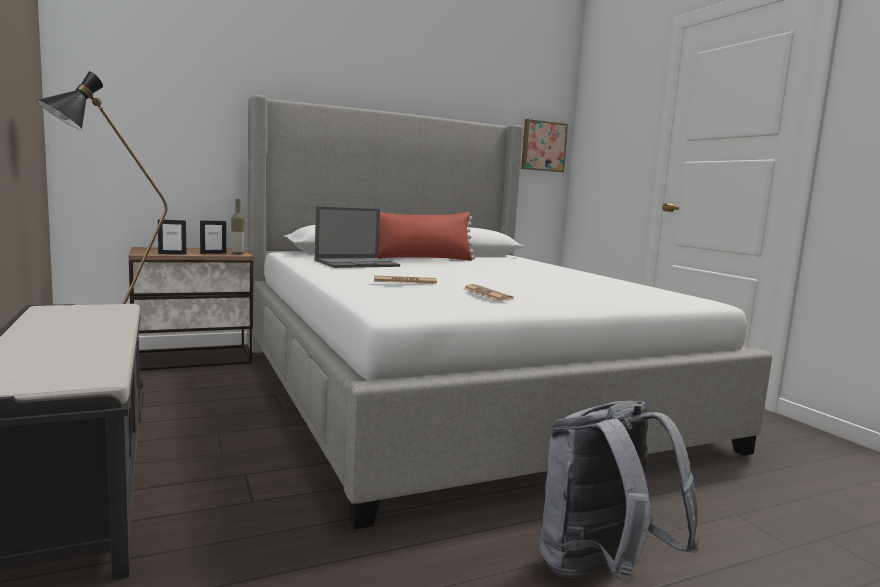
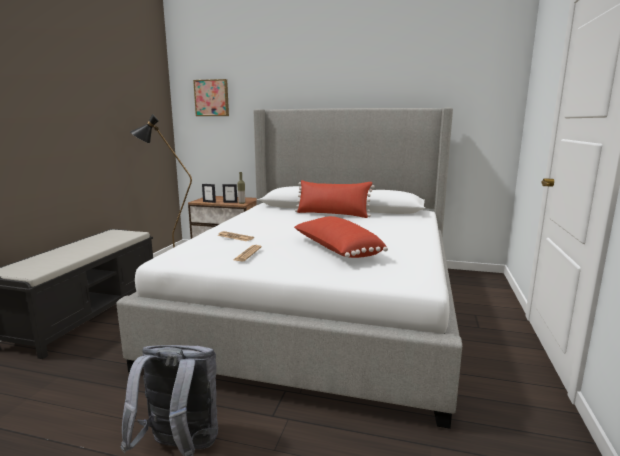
camera: 40 degrees right, 5 degrees up
(357, 263) = (271, 217): laptop -> none
(543, 146) = (489, 119): picture -> picture (212, 98)
(552, 286) = (336, 250): none -> red pillow

